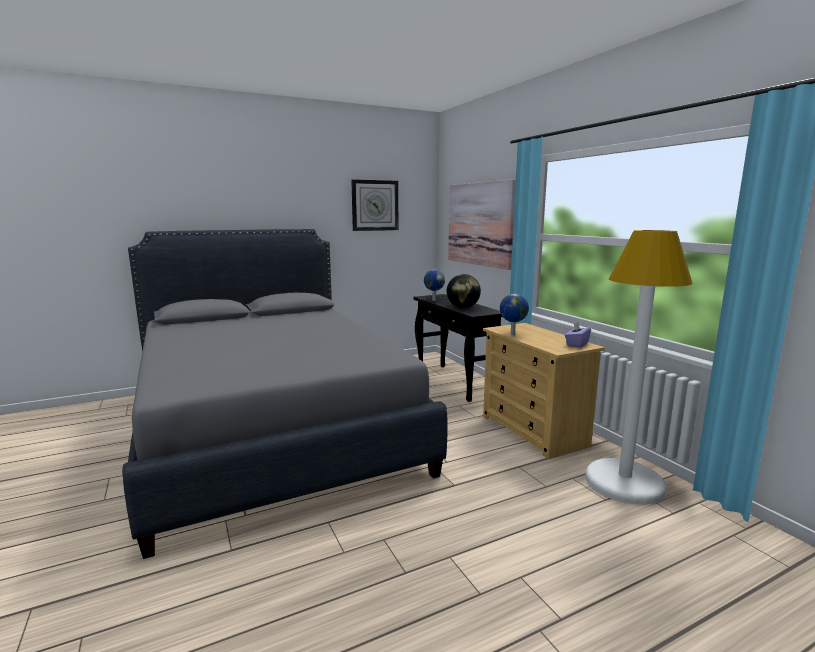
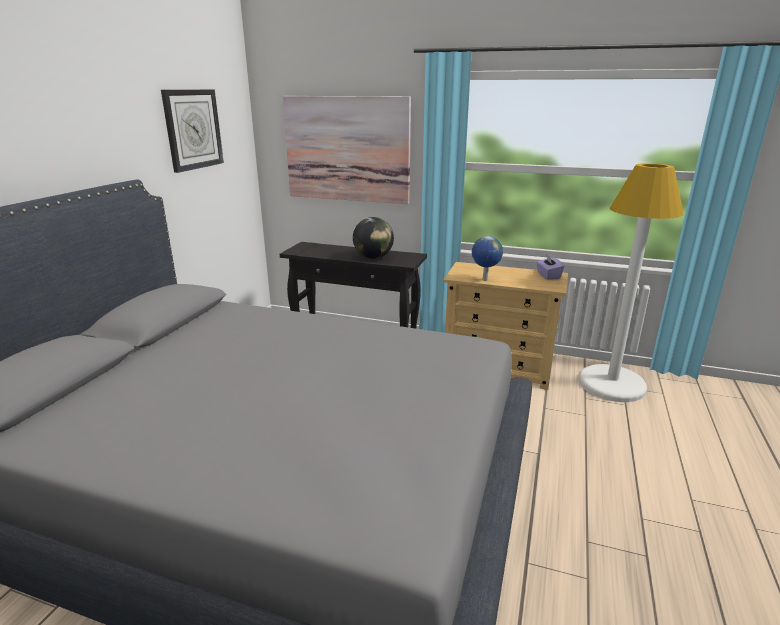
camera: 45 degrees left, 10 degrees up
(433, 300) = (317, 254): globe -> none

